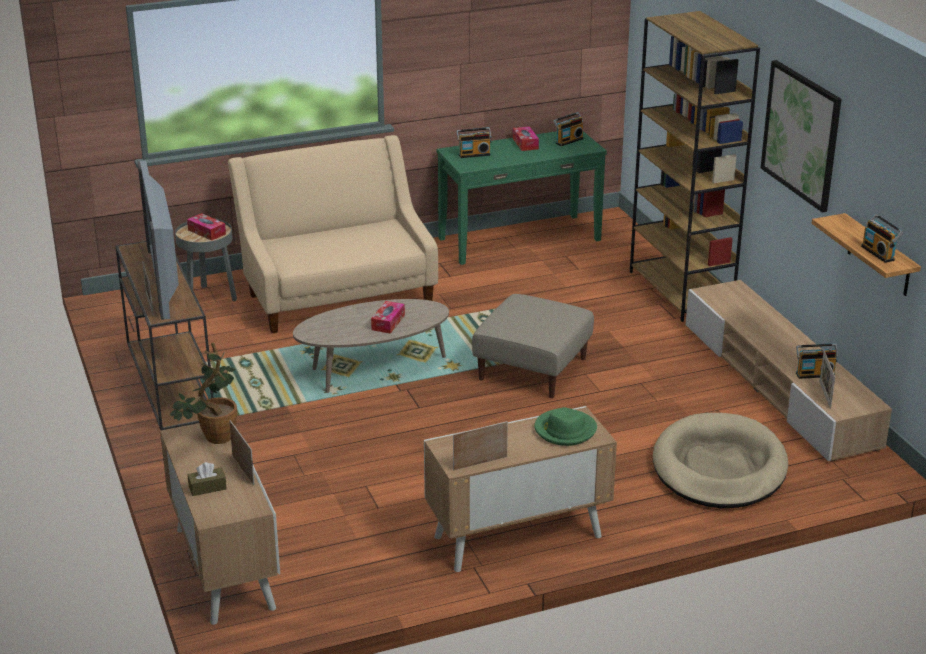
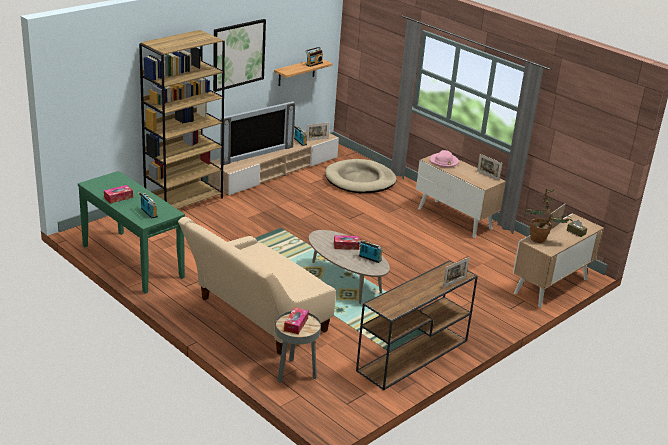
camera: 115 degrees left, 0 degrees up
(164, 279) = (420, 286): television -> television (255, 154)
(533, 369) = (306, 234): beige ottoman -> none
(564, 430) = (444, 162): green hat -> pink hat
(568, 141) = (106, 184): radio -> radio (369, 258)

